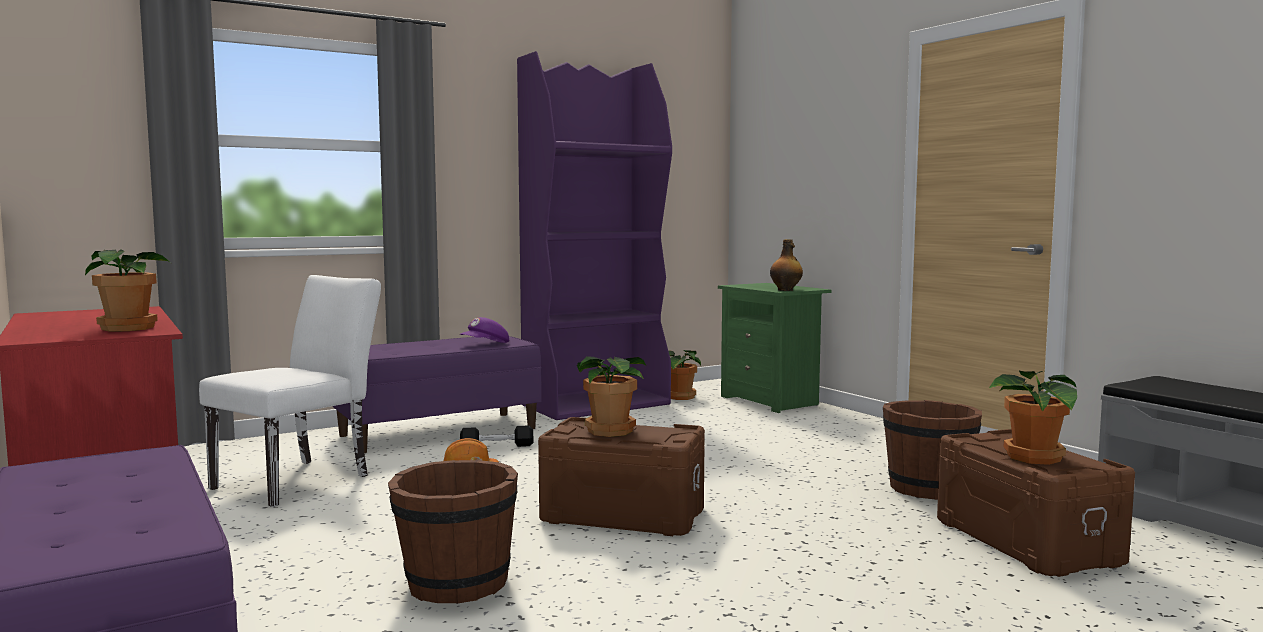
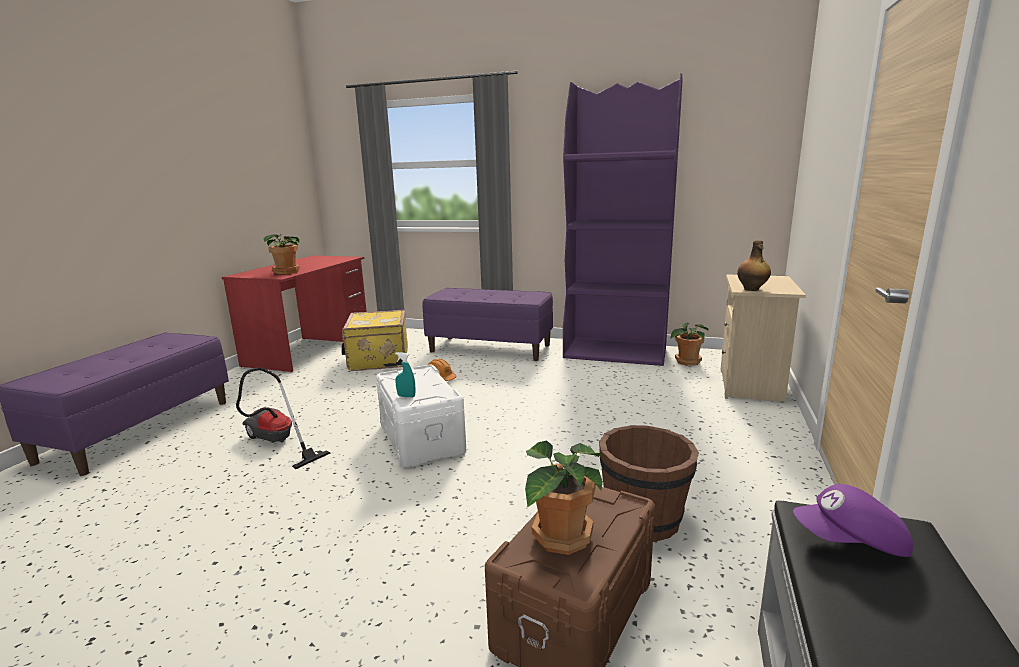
camera: 50 degrees right, 10 degrees up
(301, 479) = (377, 360): white chair -> yellow suitcase
(456, 584) = (276, 443): brown bucket -> vacuum cleaner
(485, 344) = (510, 299): purple cap -> purple cap (850, 543)
(497, 446) = (490, 367): black dumbbell -> none
(610, 430) = (420, 381): potted plant -> none
(623, 514) = (422, 438): brown storage box -> white storage box
(645, 442) = (406, 396): none -> turquoise spray bottle
(772, 401) = (751, 385): green nightstand -> beige nightstand

